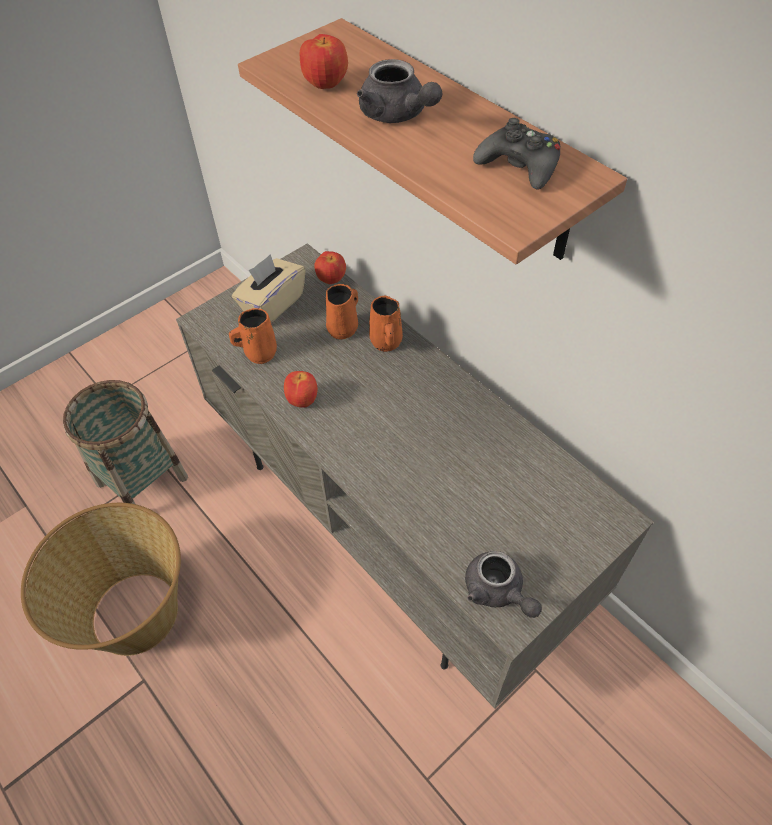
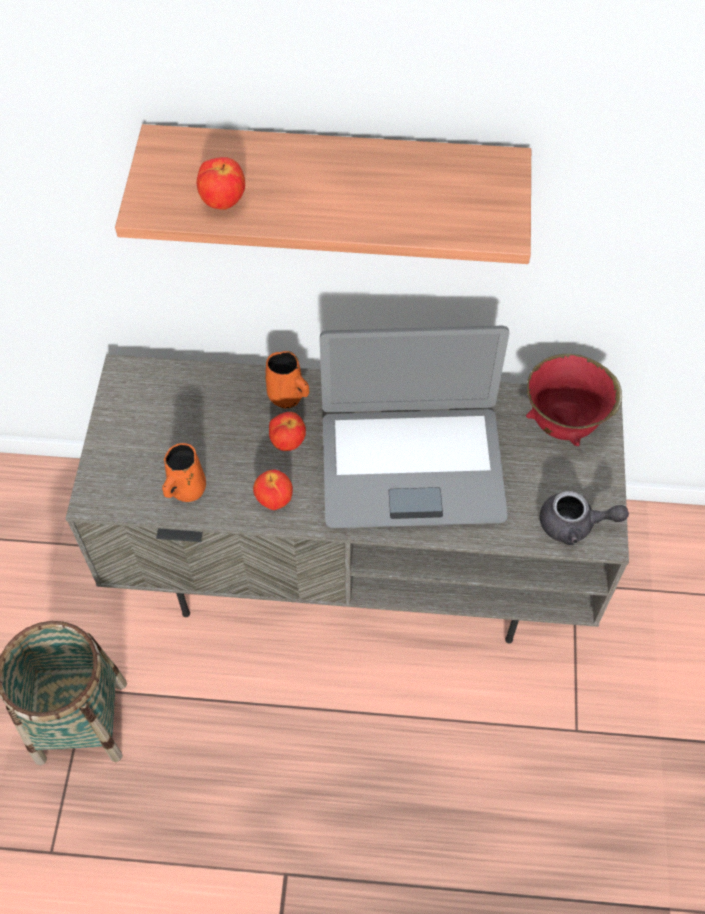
camera: 45 degrees left, 5 degrees up
(134, 612) = (212, 833): basket -> none
(272, 304) = (143, 436): beige tissue box -> none
(331, 280) = (173, 374): apple -> apple (288, 442)
(344, 328) = (236, 410): orange mug -> none
(397, 115) = (316, 195): grey teapot -> none
(420, 449) = (412, 465): none -> laptop
(519, 166) = (454, 183): black game controller -> none
(572, 510) = (563, 425): none -> red bowl

